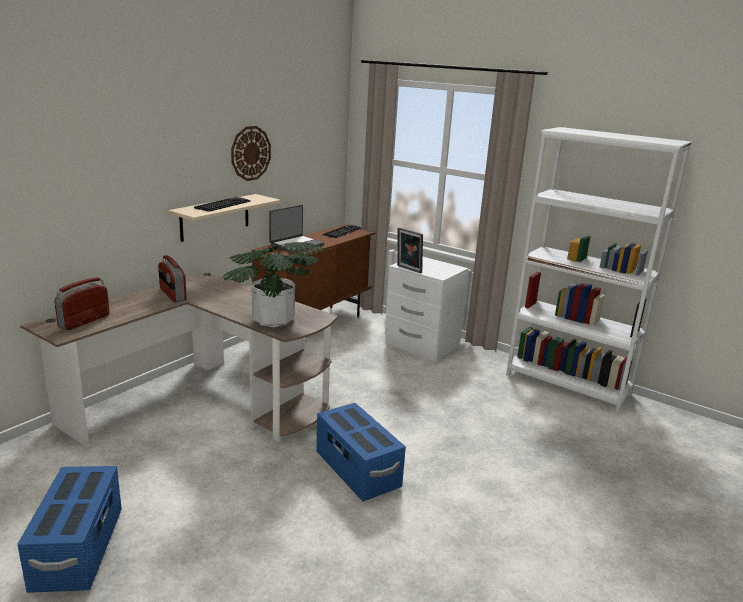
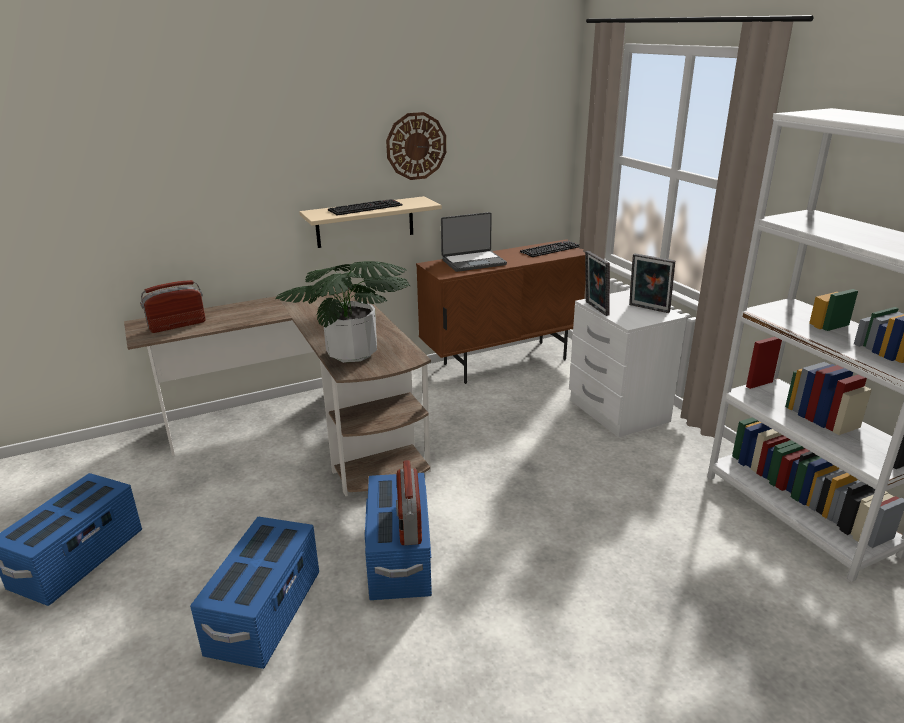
camera: 30 degrees right, 5 degrees up
(172, 295) = (287, 307): radio -> radio (409, 523)
(291, 534) = (266, 613): none -> blue storage box
(441, 266) = (648, 309): none -> picture frame

